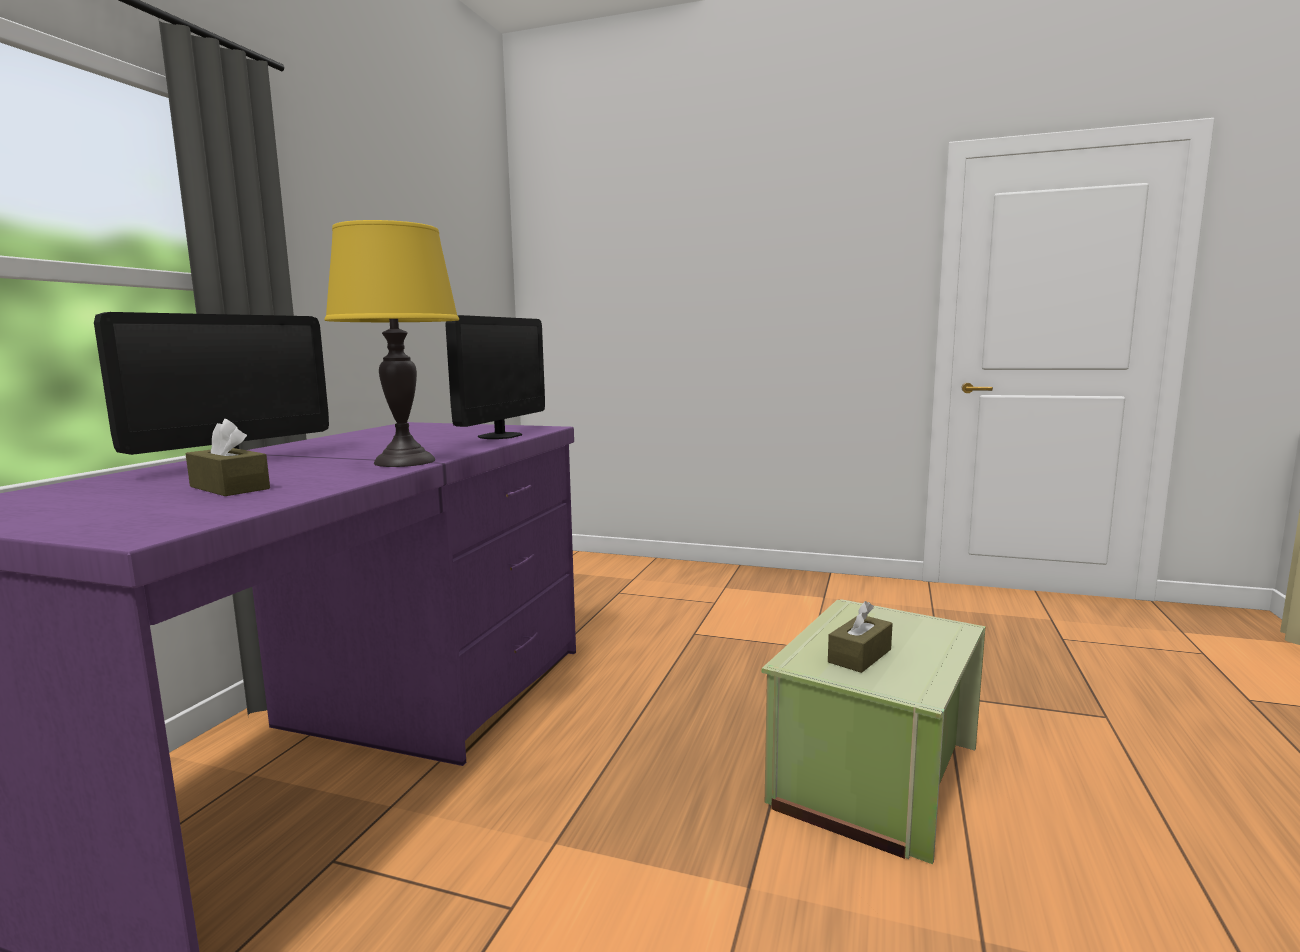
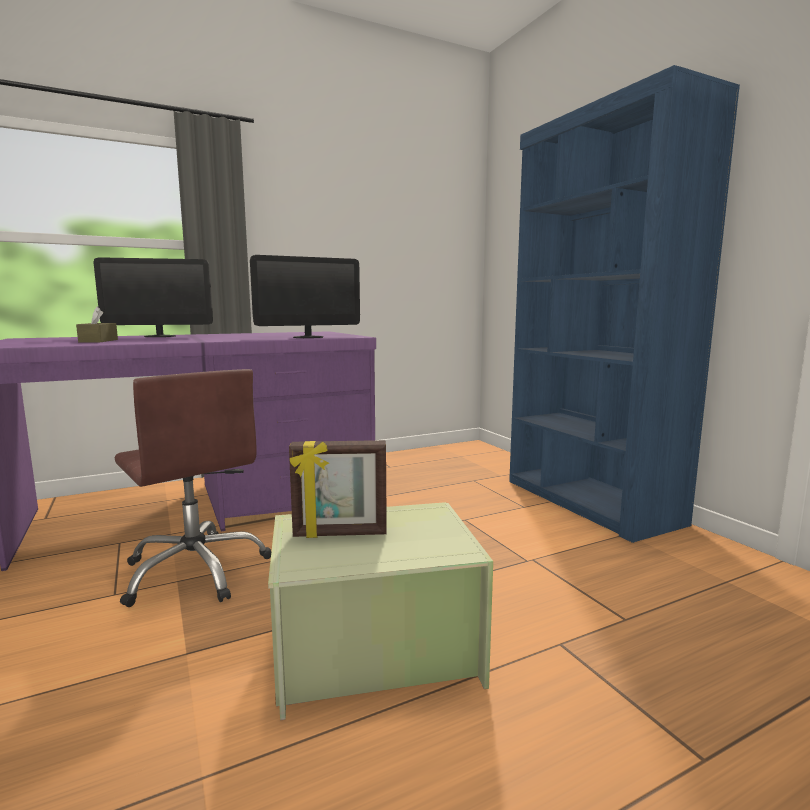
camera: 45 degrees right, 0 degrees up
(404, 462) = (196, 340): yellow table lamp -> none
(549, 819) = (196, 570): none -> brown office chair
(751, 579) = (589, 502): none -> blue bookcase
(859, 656) = (340, 534): brown tissue box -> picture frame

